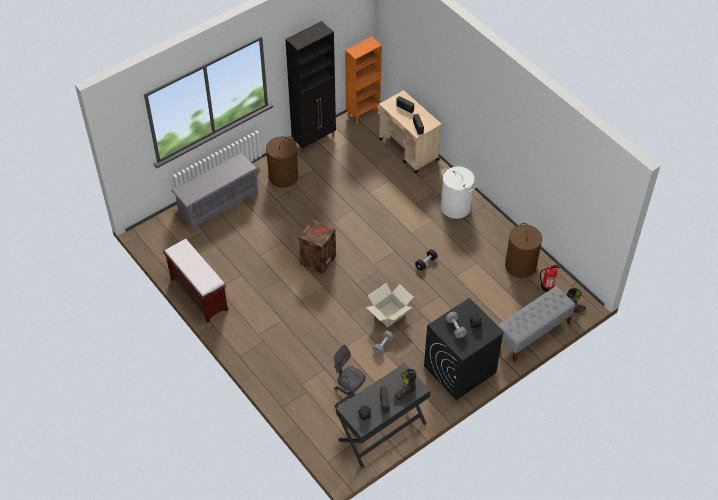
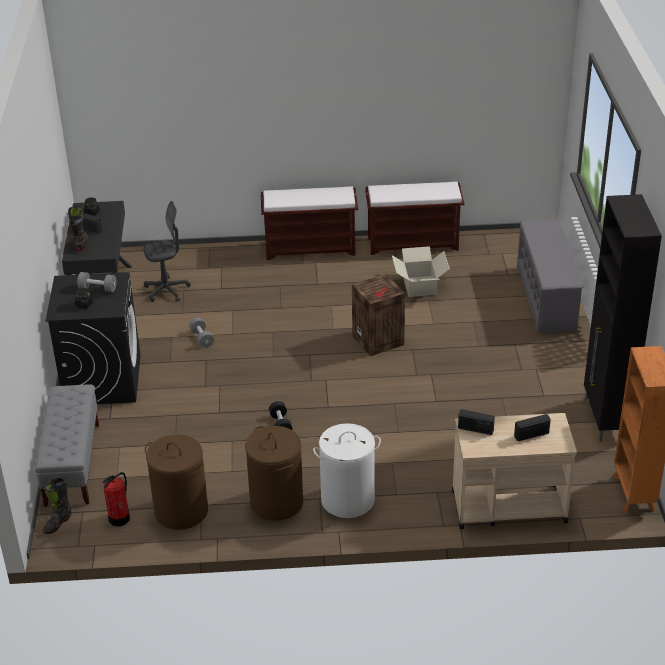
camera: 125 degrees right, 15 degrees down
(242, 347) = (311, 248): none -> brown bench
(283, 177) = (551, 365): brown laundry basket -> brown laundry basket (276, 502)
(389, 314) = (238, 361): cardboard box -> cardboard box (419, 286)

